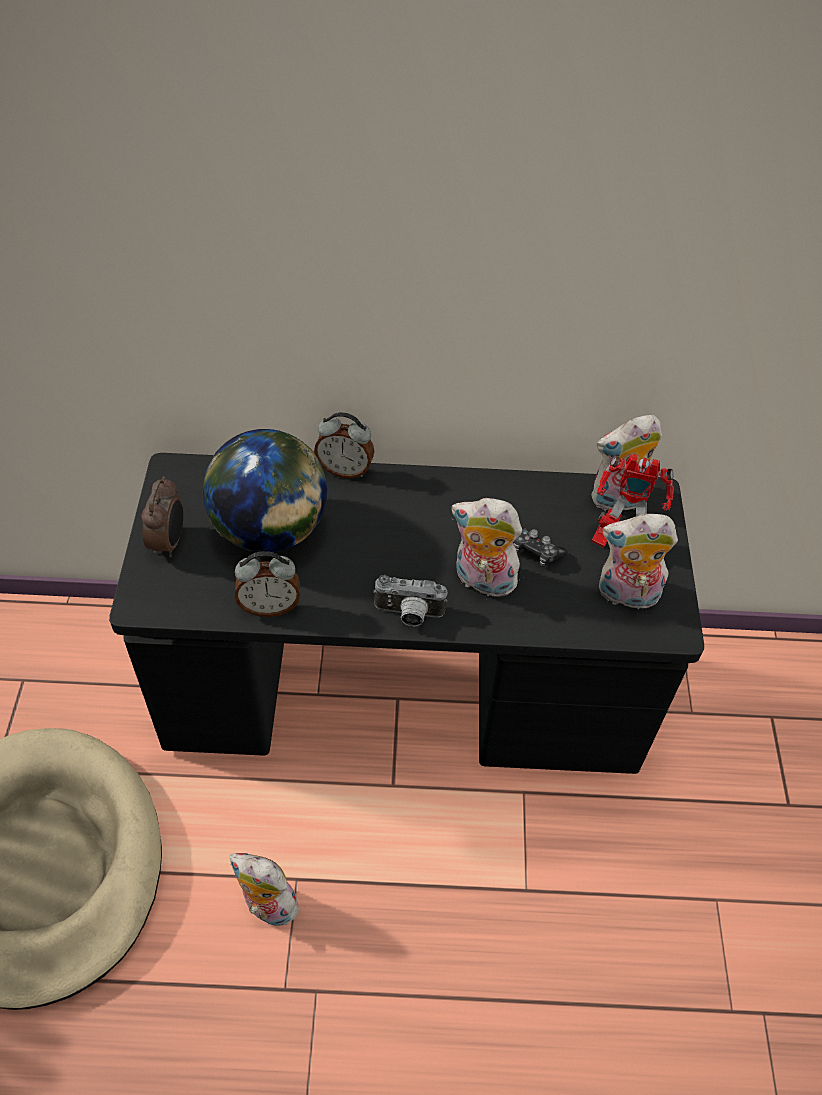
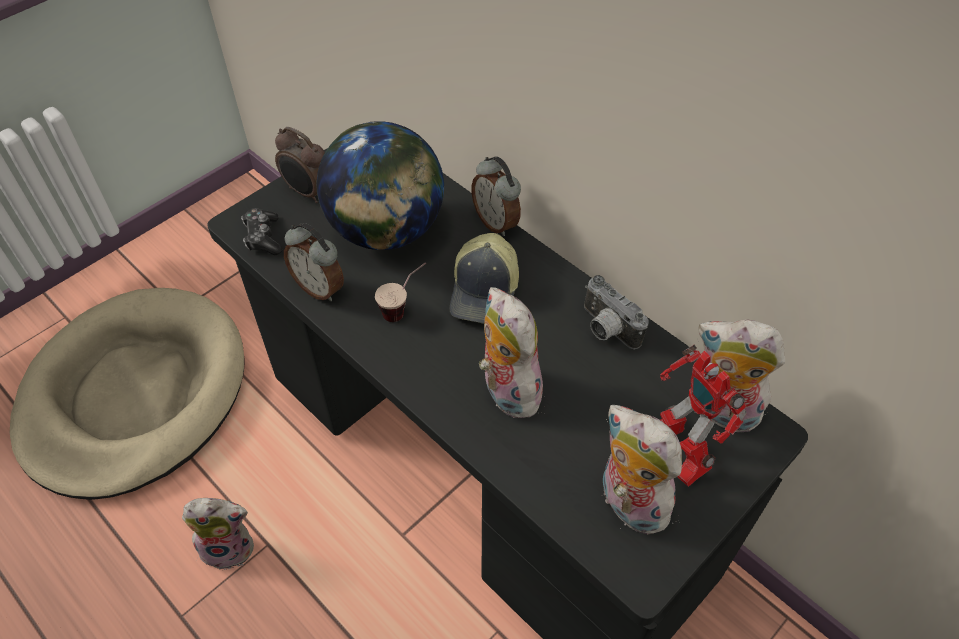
camera: 45 degrees right, 0 degrees up
(169, 541) = (308, 192): alarm clock -> alarm clock turned 75 degrees clockwise
(267, 906) = (230, 546): plush toy -> plush toy turned 105 degrees clockwise
(351, 576) = (404, 308): none -> cup
(394, 524) = (485, 291): none -> cap
(408, 615) = (413, 372): camera -> camera (605, 329)
(535, 551) = (584, 399): game controller -> game controller (263, 237)

